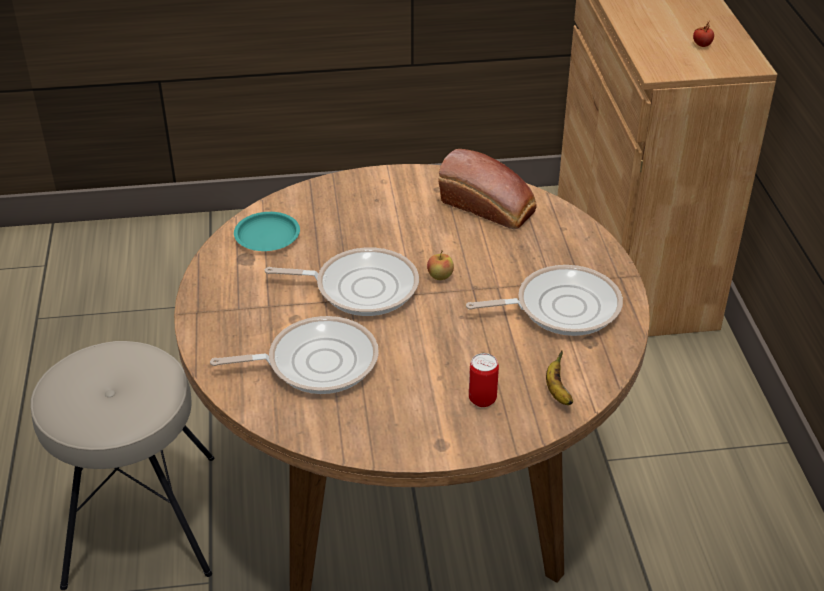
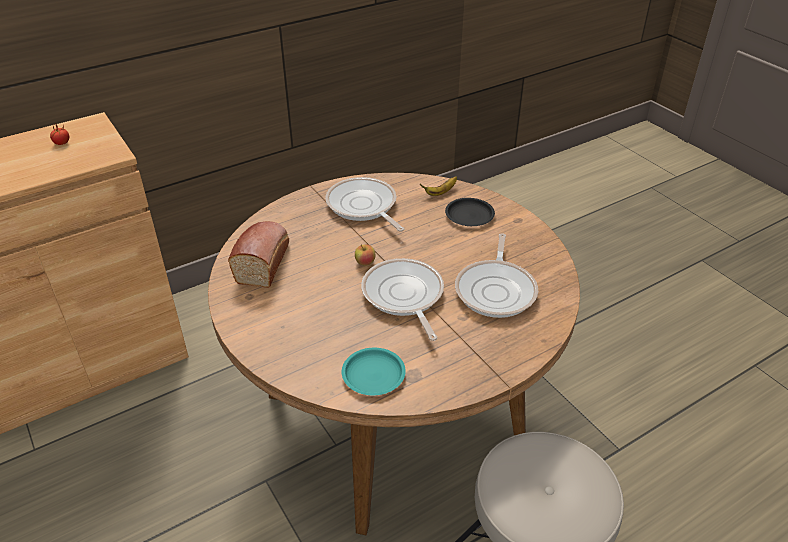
camera: 115 degrees left, 0 degrees up
(316, 362) = (496, 290): frying pan -> frying pan turned 135 degrees counterclockwise
(482, 399) = (469, 215): can -> black plate

